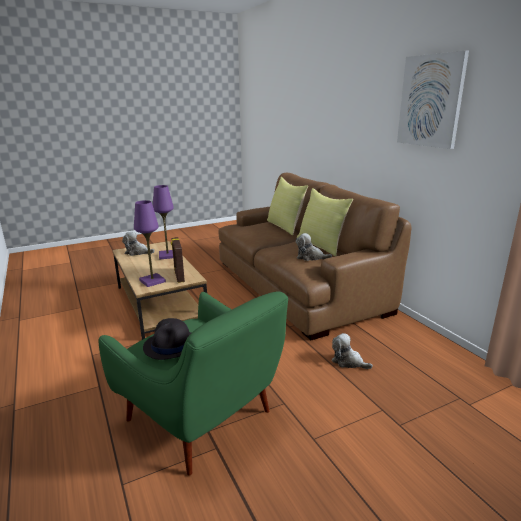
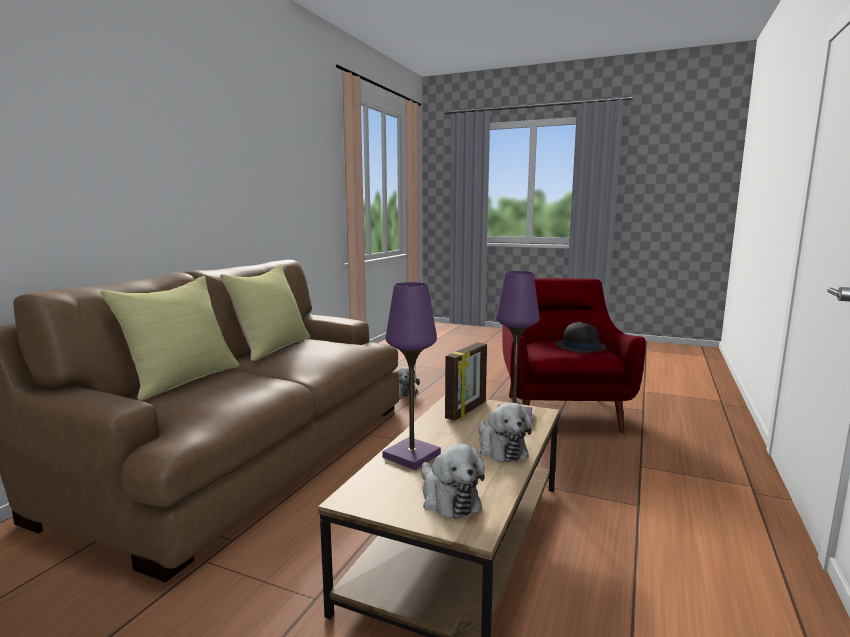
camera: 130 degrees left, 10 degrees down
(203, 420) = (560, 410): green armchair -> red armchair
(310, 257) = (328, 344): plush toy -> plush toy (500, 448)
(431, 101) = (263, 147): picture -> none

